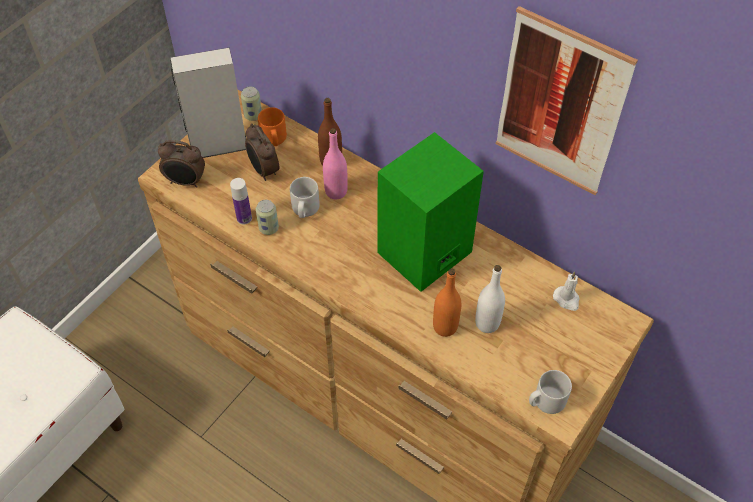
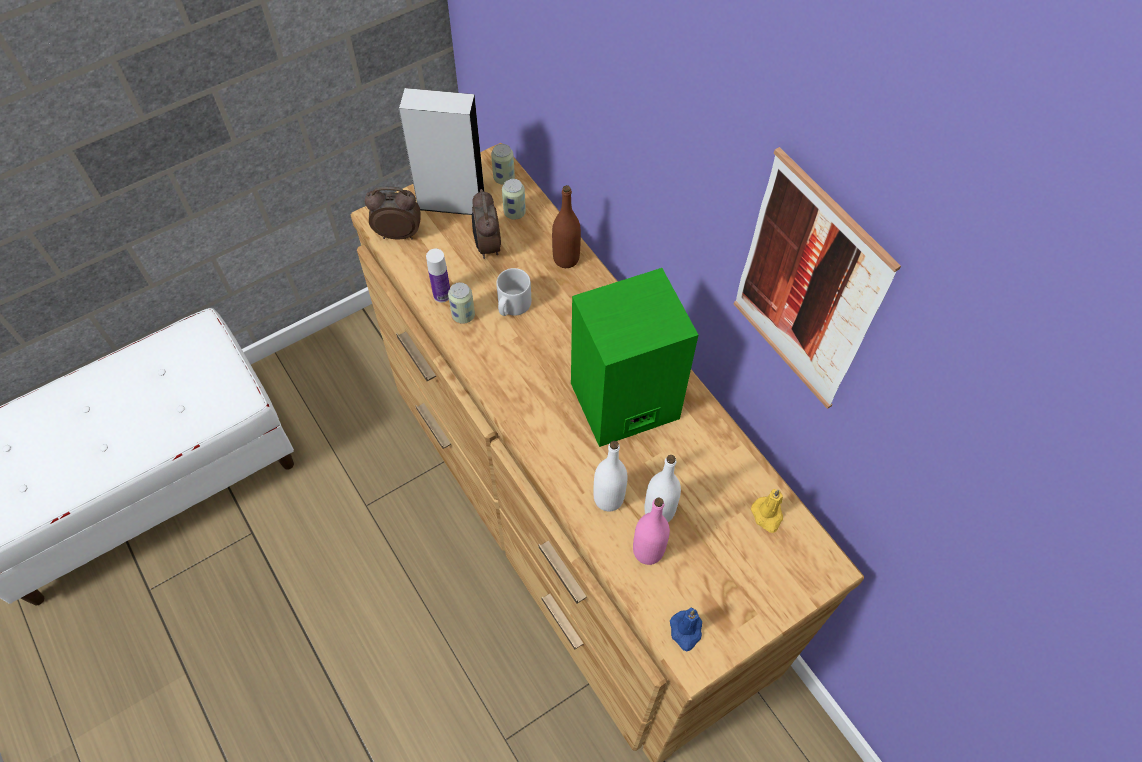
camera: 20 degrees right, 5 degrees up
(186, 182) = (398, 233): alarm clock -> alarm clock turned 150 degrees clockwise
(274, 139) = (514, 213): orange mug -> can
(336, 191) = (556, 296): pink bottle -> pink bottle (648, 551)
(445, 327) = (608, 498): orange bottle -> white bottle
(546, 401) = (686, 631): grey mug -> blue candle
(567, 299) = (767, 515): white candle -> yellow candle

